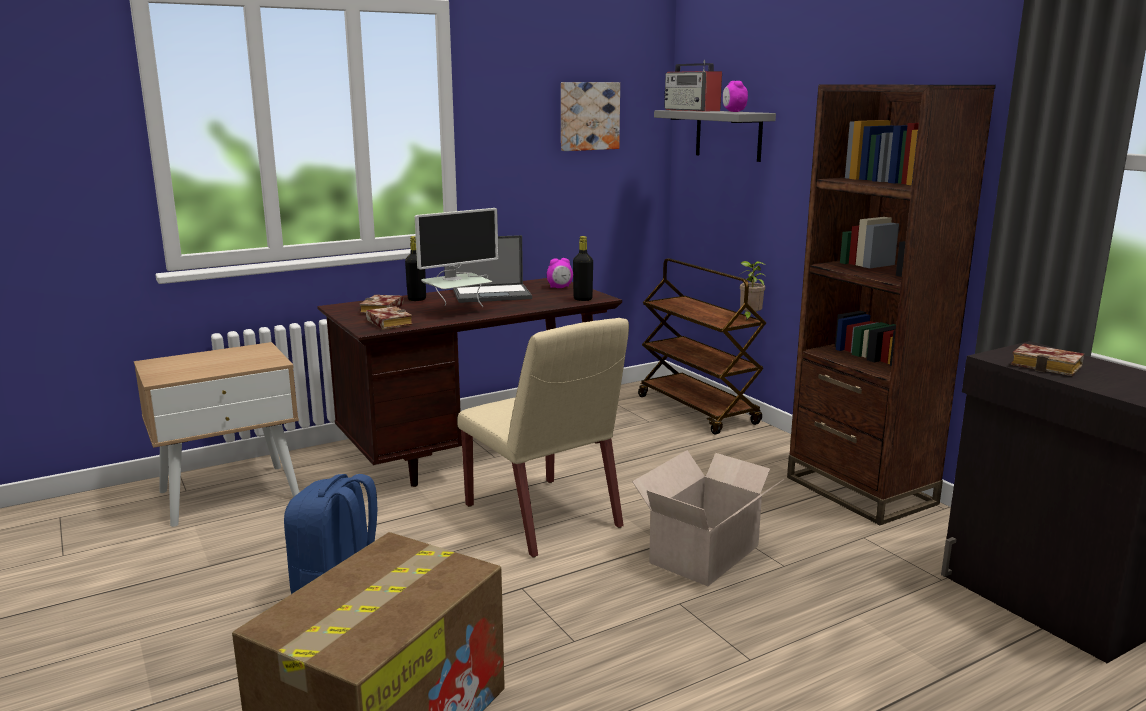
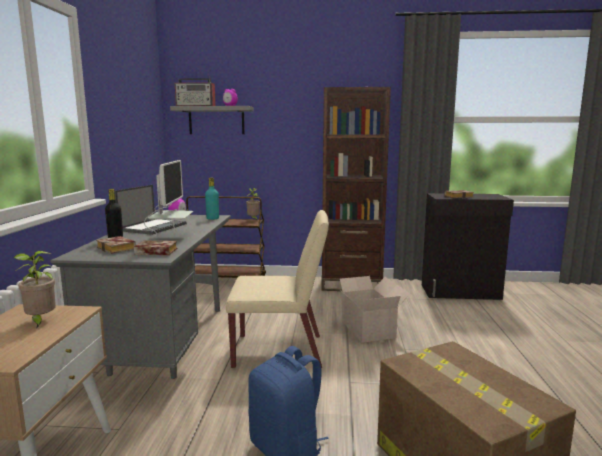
camera: 55 degrees left, 5 degrees down
(239, 360) = (40, 321): none -> potted plant
(477, 452) = (166, 344): brown desk -> grey desk
(582, 299) = (212, 218): black bottle -> turquoise bottle
(588, 116) = (137, 107): picture -> none

